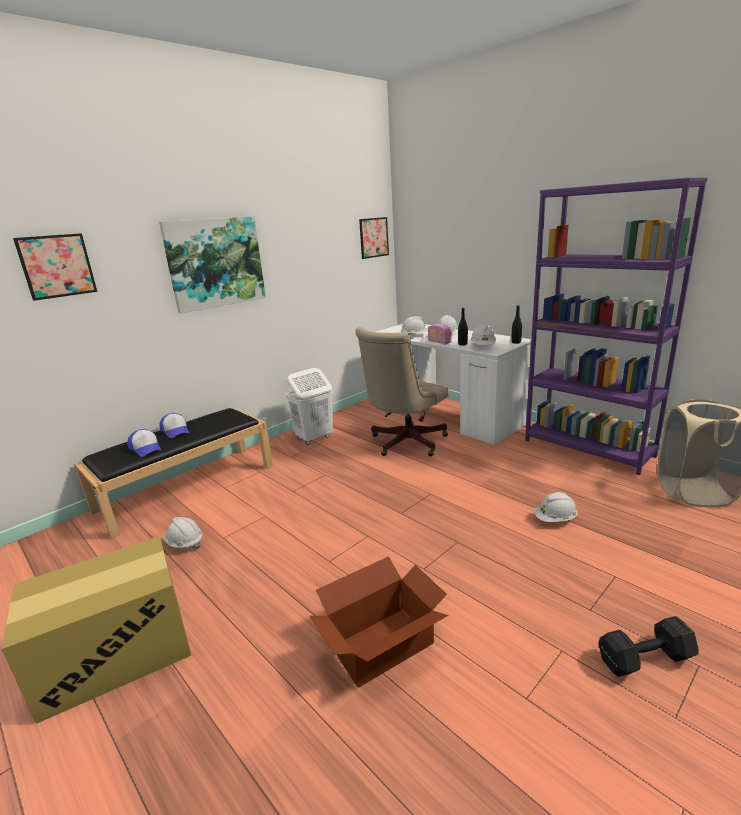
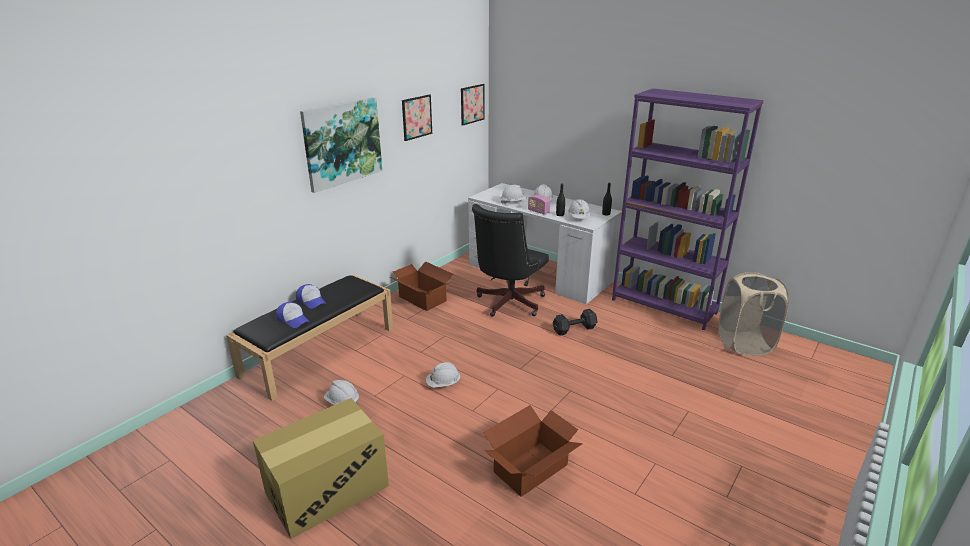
camera: 10 degrees left, 5 degrees up
(57, 266) = (220, 160): picture -> picture (416, 117)
(314, 438) = (422, 299): white laundry basket -> cardboard box
(404, 443) = (508, 304): beige office chair -> black office chair
(555, 519) = (643, 369): white hard hat -> white hard hat (443, 384)
(647, 659) = (710, 464): black dumbbell -> black dumbbell (575, 329)

